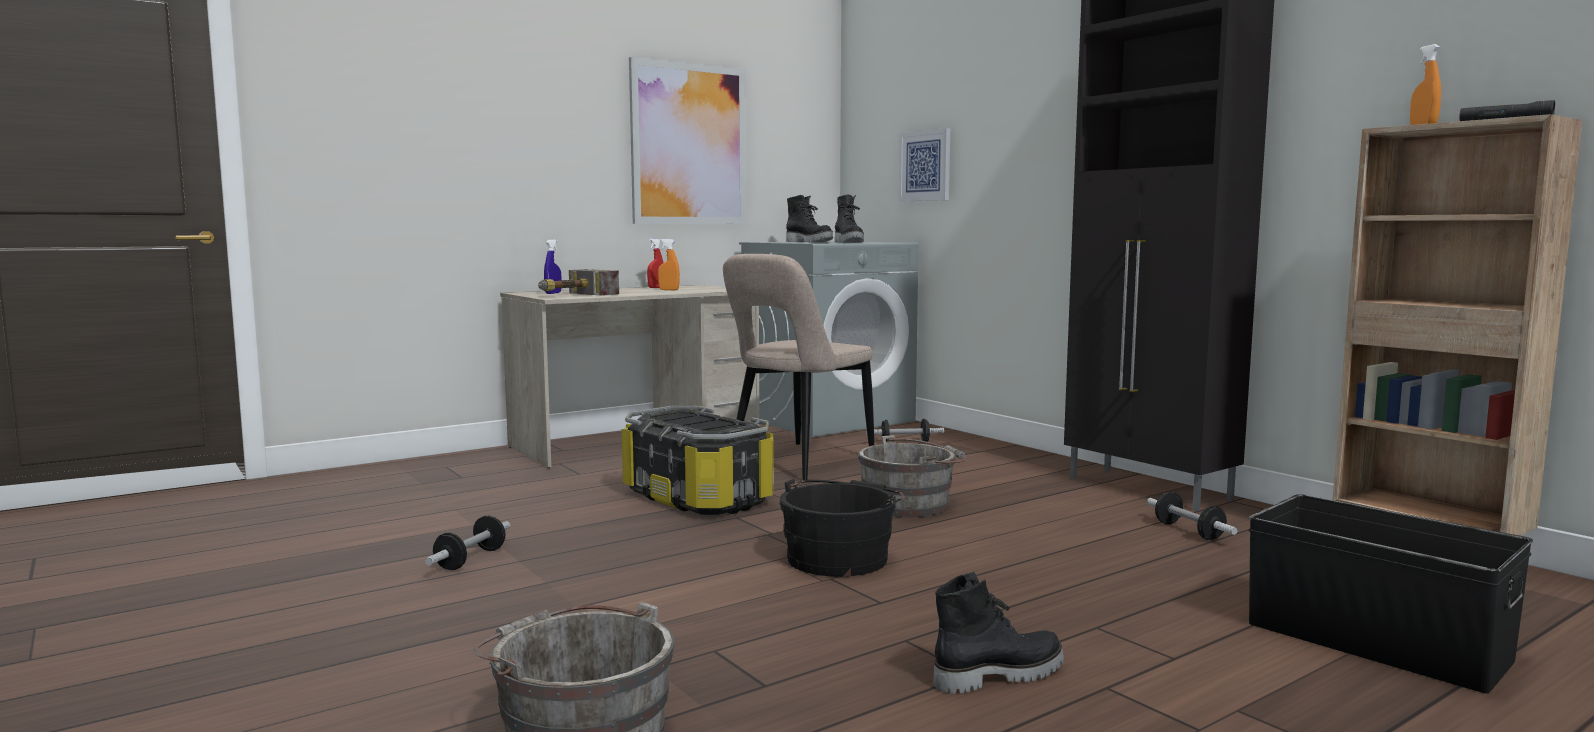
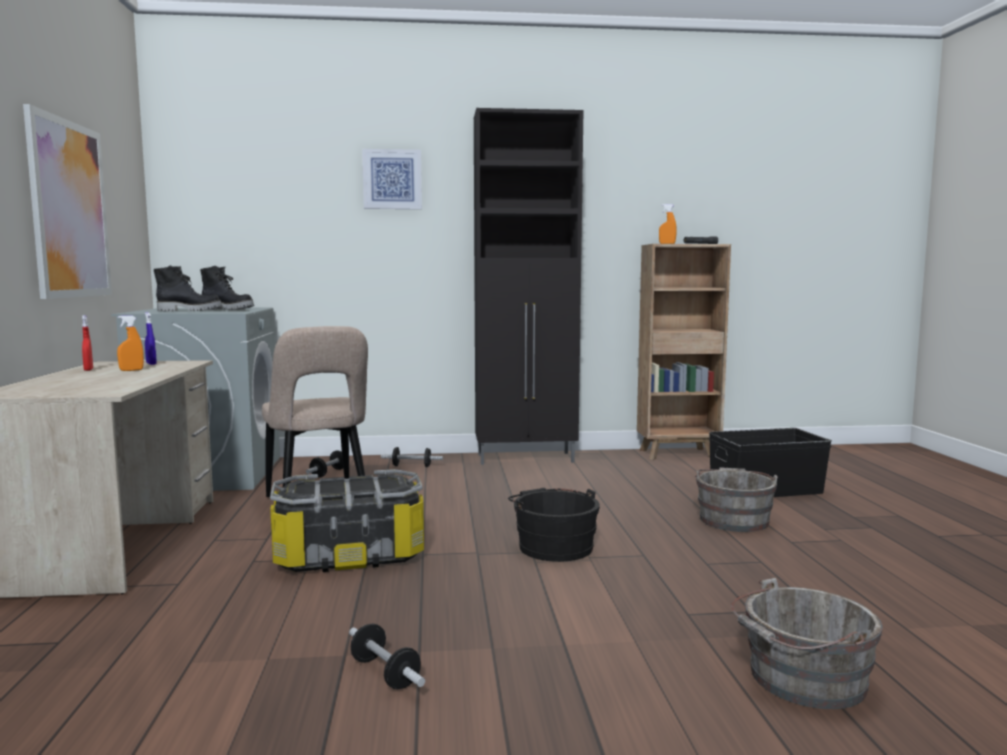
camera: 60 degrees left, 0 degrees up
(553, 293) = (44, 389): blue spray bottle -> blue spray bottle (151, 364)
(572, 295) = (101, 388): hammer -> none
(911, 504) = (473, 506): grey bucket -> grey bucket (733, 519)
(925, 166) = (273, 242): picture -> picture (392, 179)
(997, 675) = (766, 557): black boot -> none
(1189, 531) = (603, 472): dumbbell -> dumbbell (412, 466)

